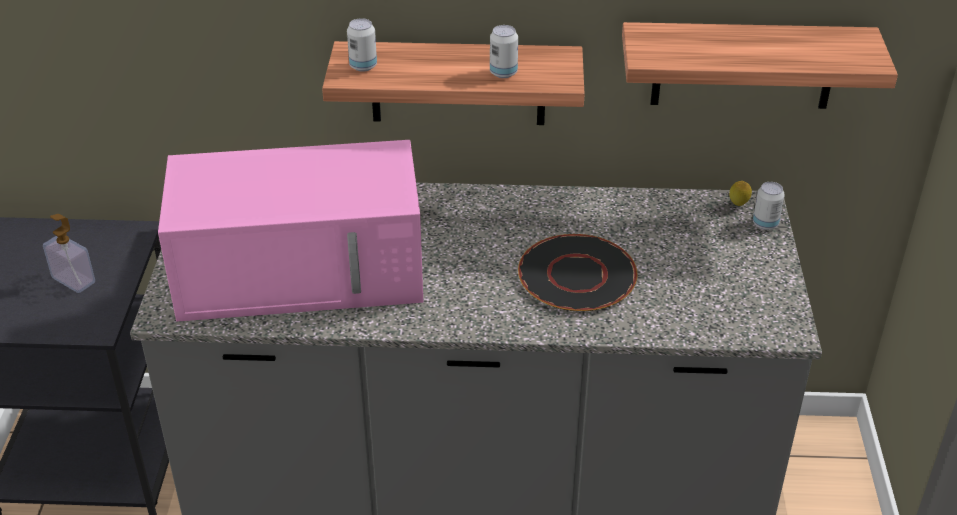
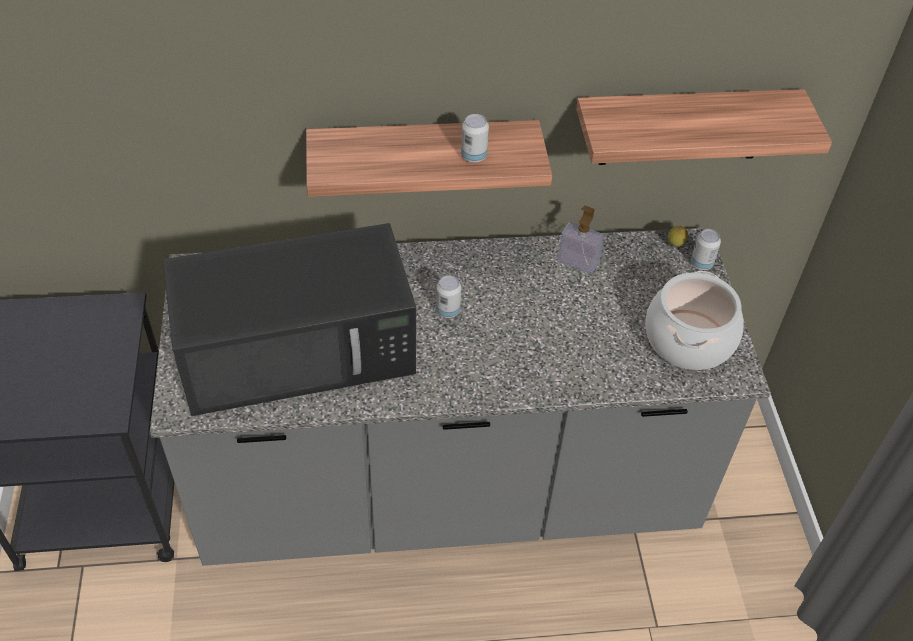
camera: 10 degrees left, 10 degrees up
(73, 280) = (74, 364): soap dispenser -> soap dispenser (578, 262)
(304, 270) = (300, 348): pink microwave -> black microwave
(363, 66) = (340, 157): can -> can (448, 311)
(577, 276) = (548, 333): black plate -> none
(735, 294) = (688, 339): none -> cooking pot

